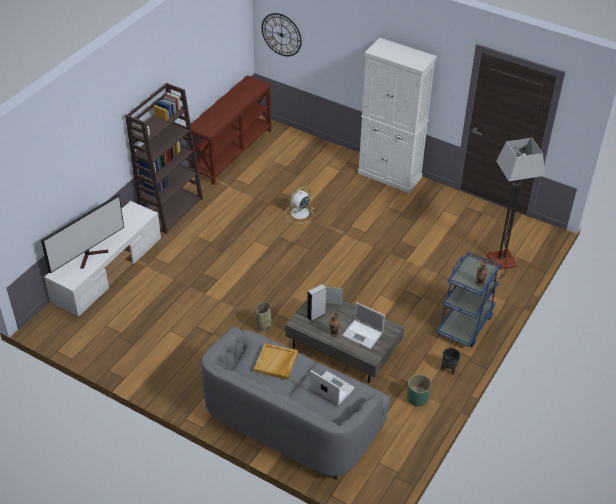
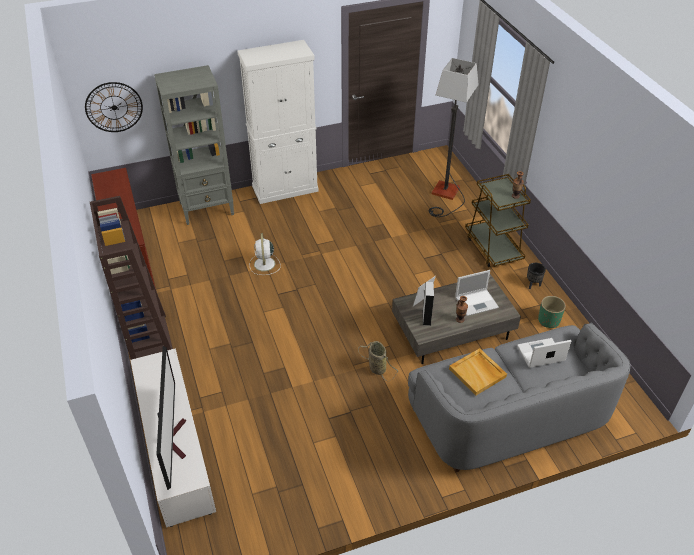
camera: 50 degrees left, 0 degrees up
(321, 152) = (207, 209): none -> grey bookcase
(465, 324) = (493, 248): blue cart -> brown cart

